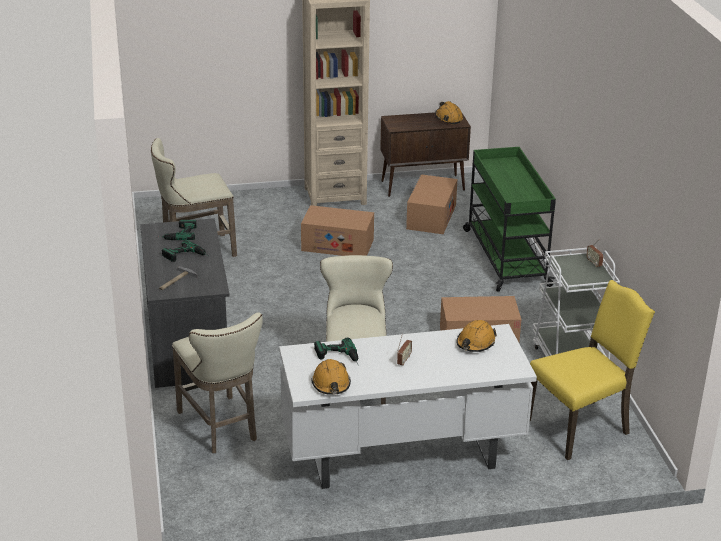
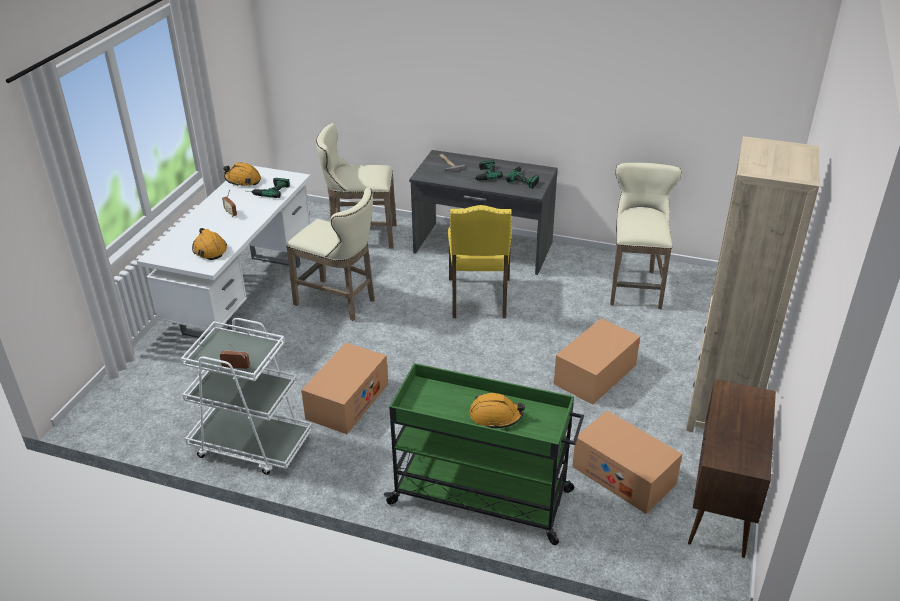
camera: 120 degrees right, 5 degrees up
(448, 118) = (742, 454): orange hard hat -> orange hard hat (495, 416)
(580, 427) = (167, 402): yellow chair -> yellow chair (479, 299)

